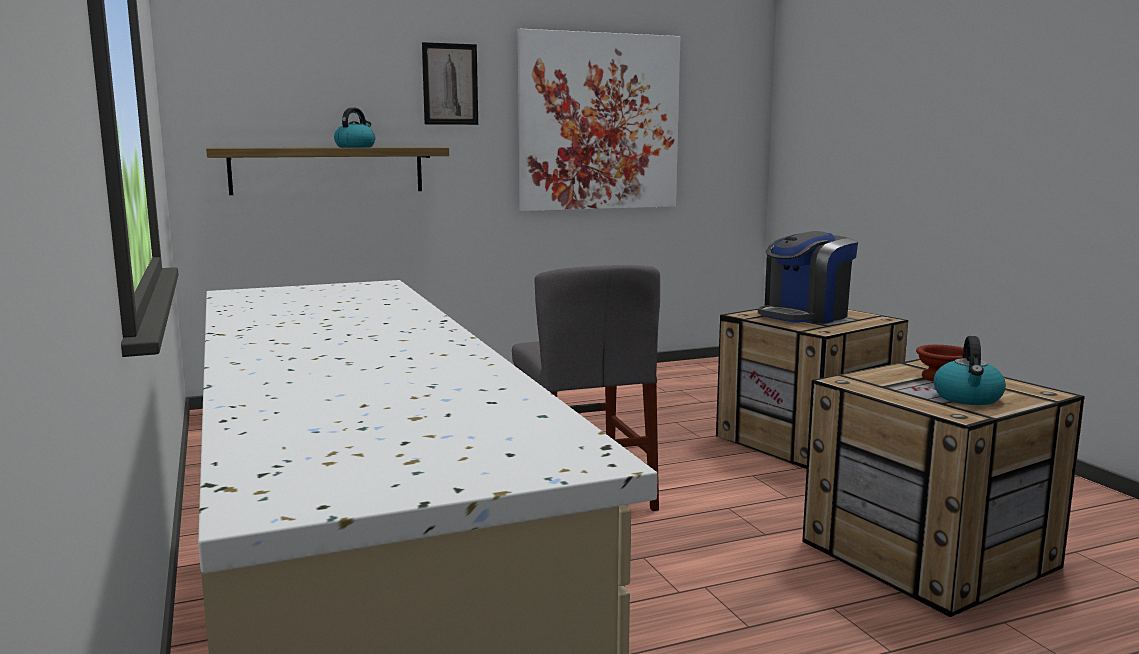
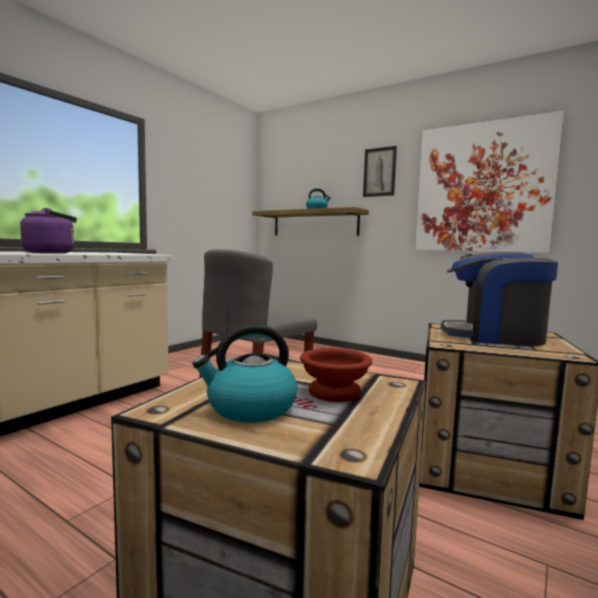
camera: 55 degrees right, 5 degrees down
(385, 316) = (53, 253): none -> purple kettle

